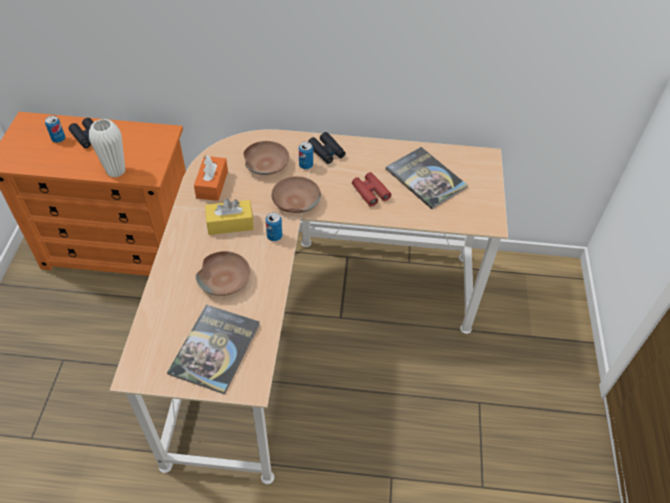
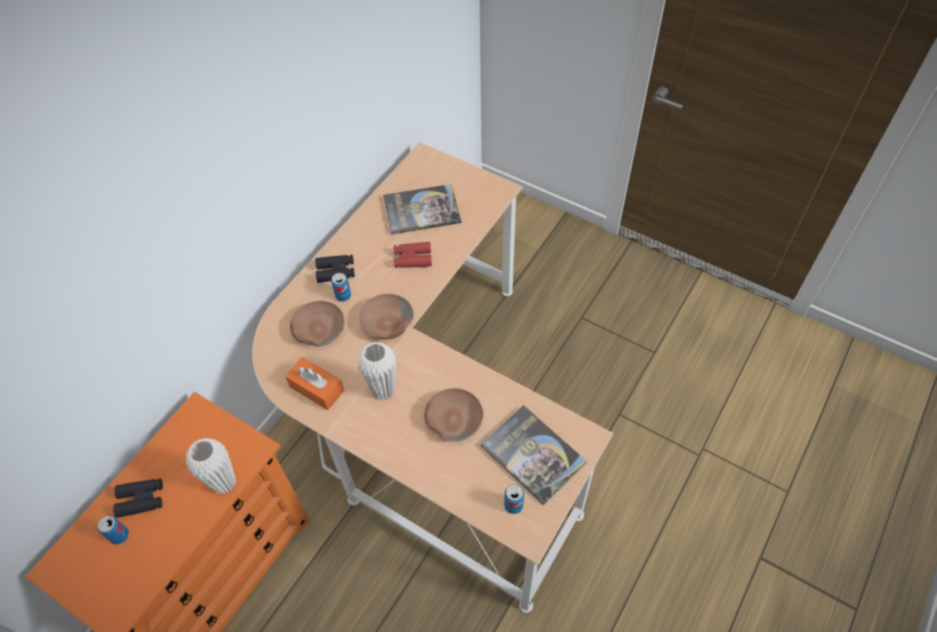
camera: 60 degrees left, 5 degrees up
(230, 223) = (383, 390): yellow tissue box -> white vase
(274, 236) = (422, 357): can -> can (513, 505)

